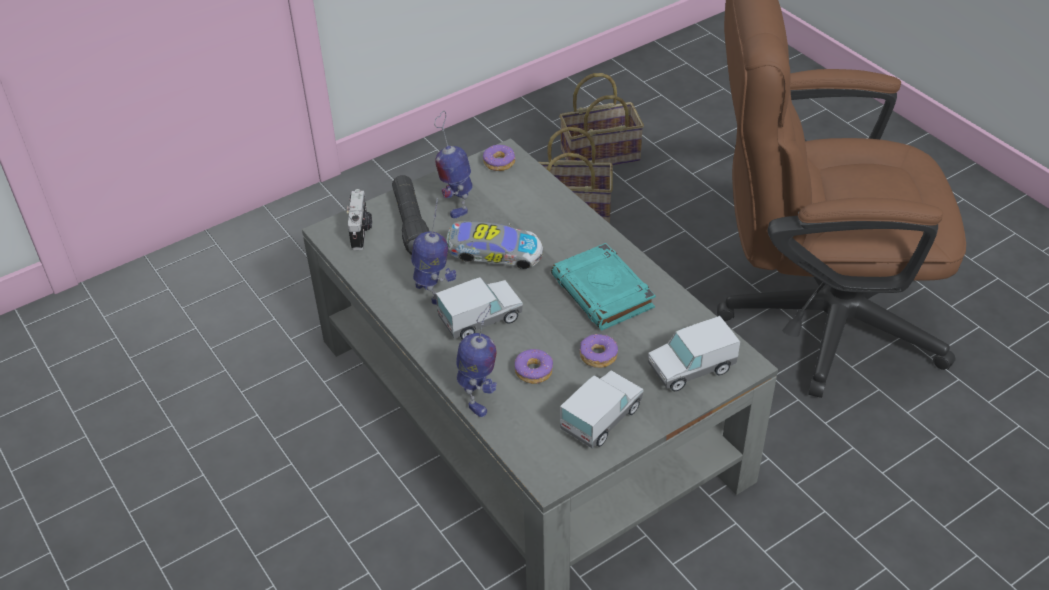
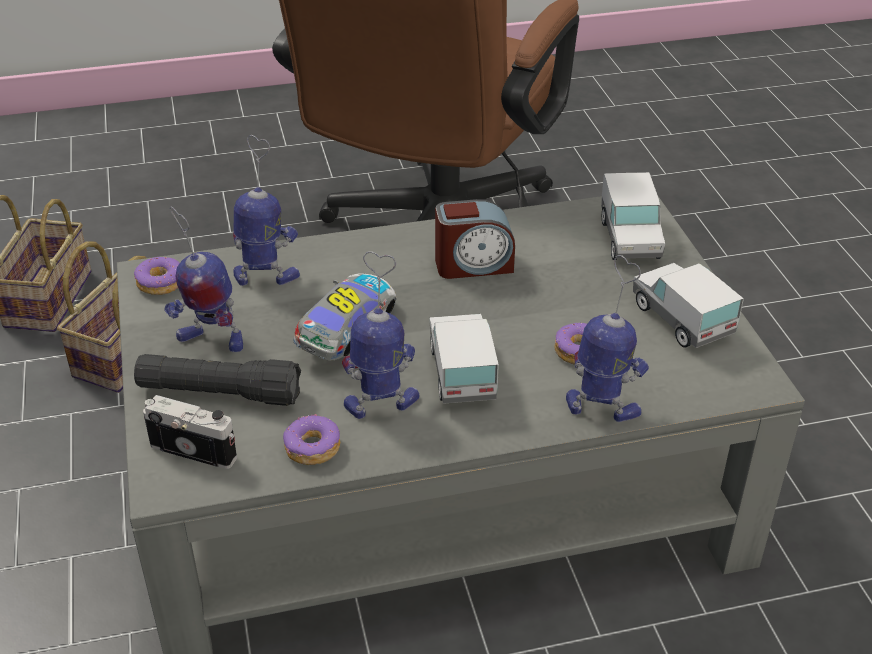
camera: 70 degrees left, 5 degrees down
(531, 203) = (266, 277): none -> toy robot
(598, 355) = (577, 296): donut -> donut (312, 448)
(603, 293) = (473, 264): turquoise book -> alarm clock

